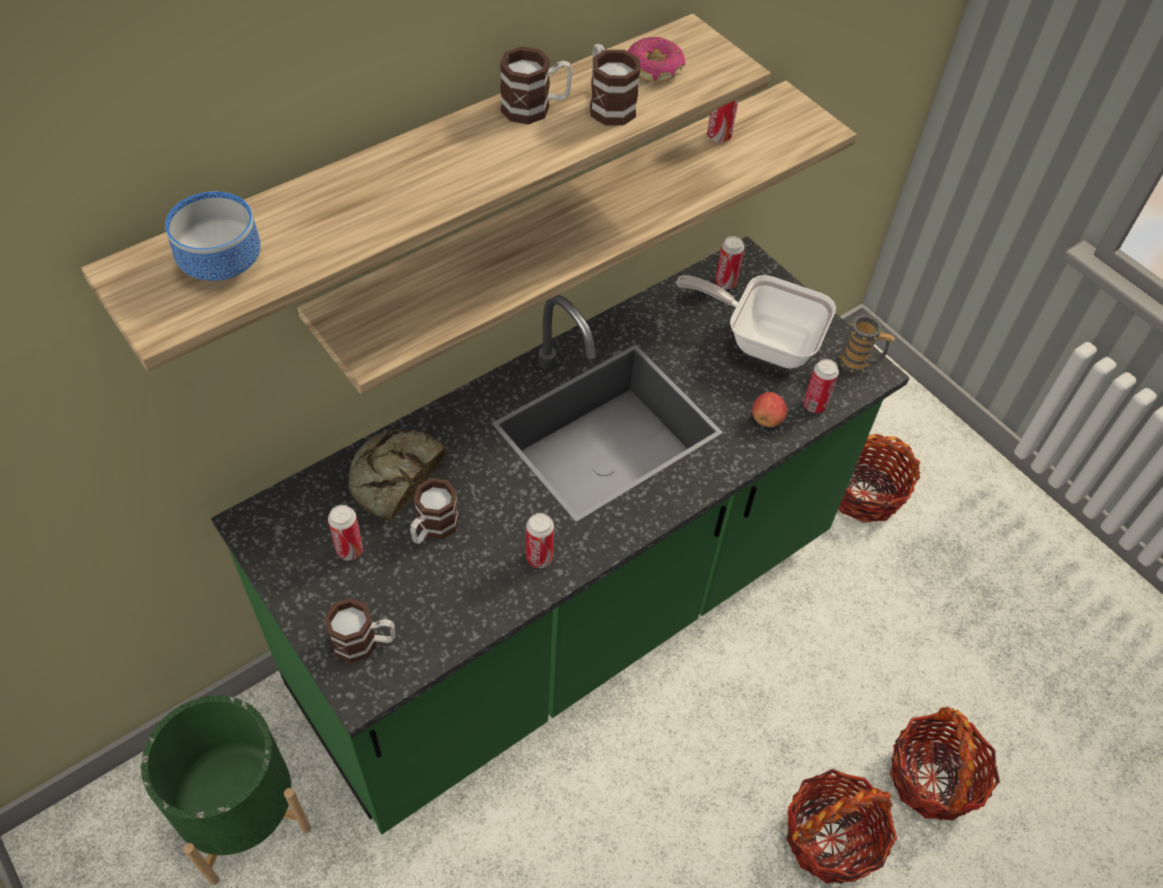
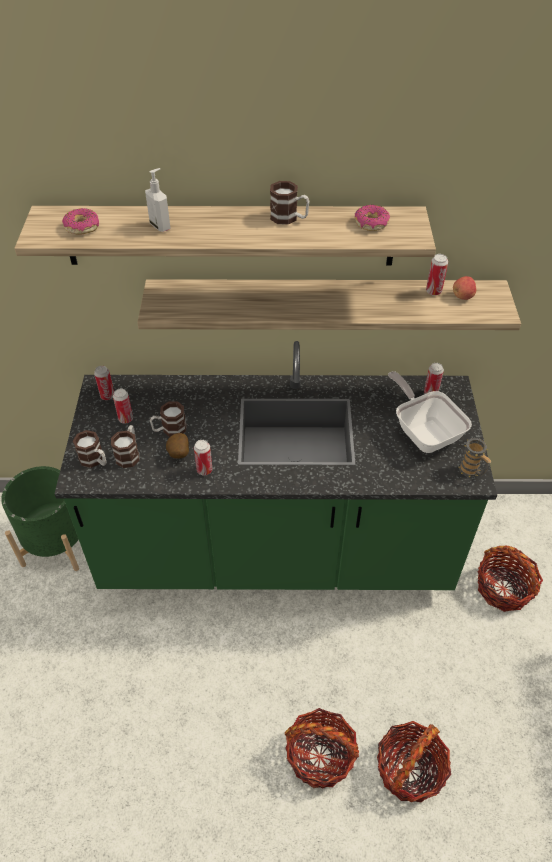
camera: 40 degrees right, 5 degrees down
(224, 265) = (82, 227): bowl -> donut
(356, 205) = (160, 226): none -> soap dispenser
(395, 477) = (174, 398): bread -> none
(480, 557) = (178, 454): none -> potato
(608, 104) = (327, 230): mug -> mug (129, 454)
(766, 419) = (386, 471): apple -> apple (463, 296)
(814, 405) = (422, 479): can -> can (107, 396)

